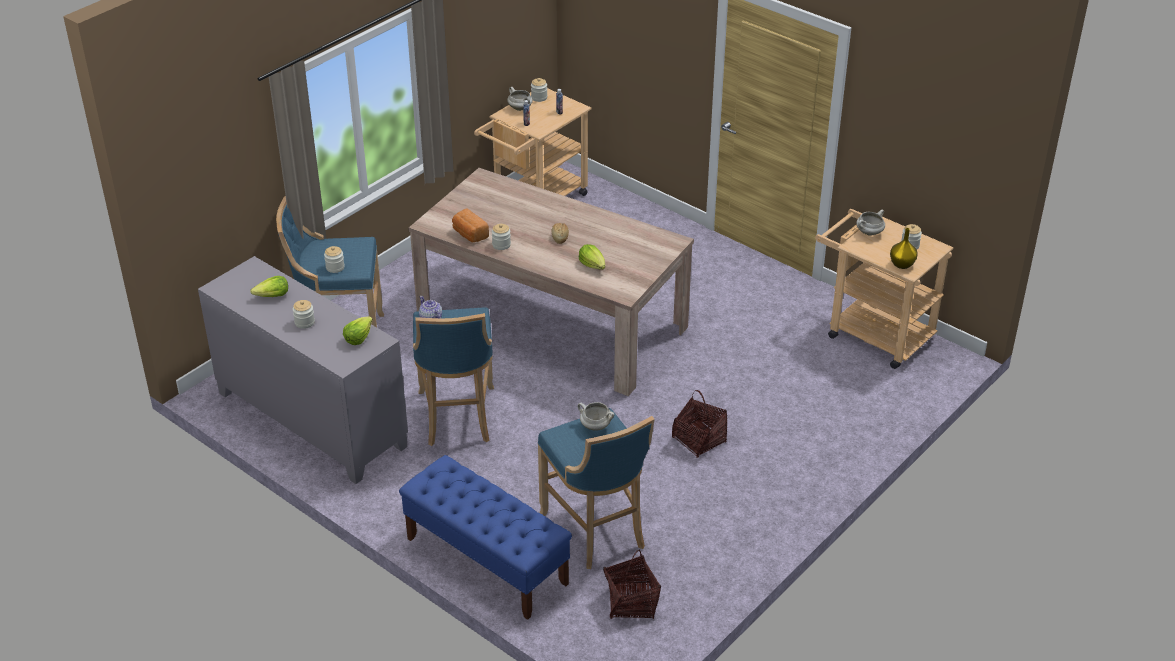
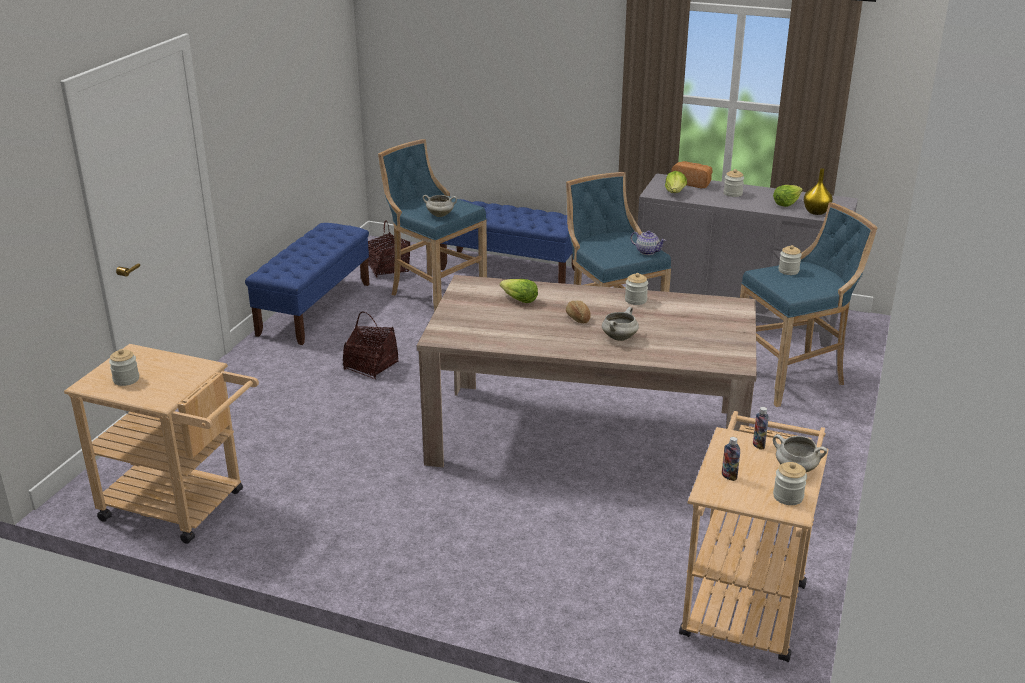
camera: 160 degrees right, 10 degrees down
(469, 234) = (681, 303): bread -> bread (692, 183)
(737, 544) = (314, 308): none -> blue bench
(869, 233) = (182, 383): white cooking pot -> white cooking pot (619, 337)
(902, 264) = (140, 356): yellow vase -> yellow vase (815, 212)

